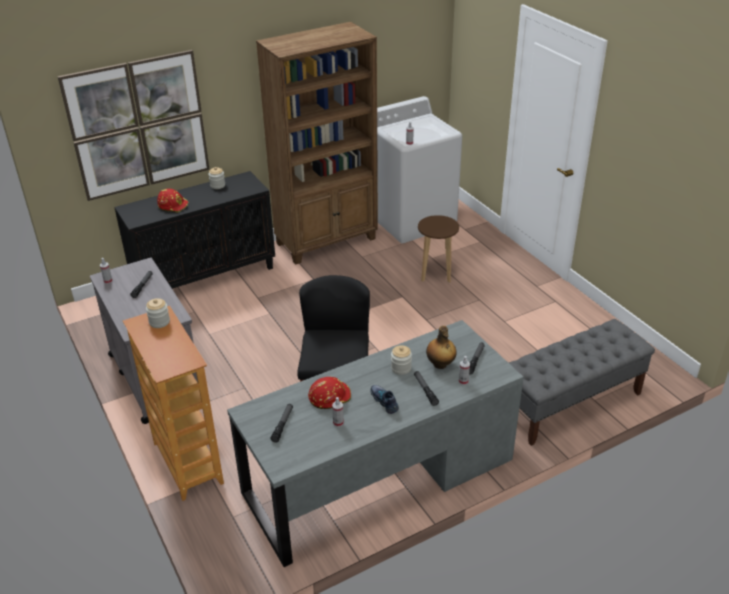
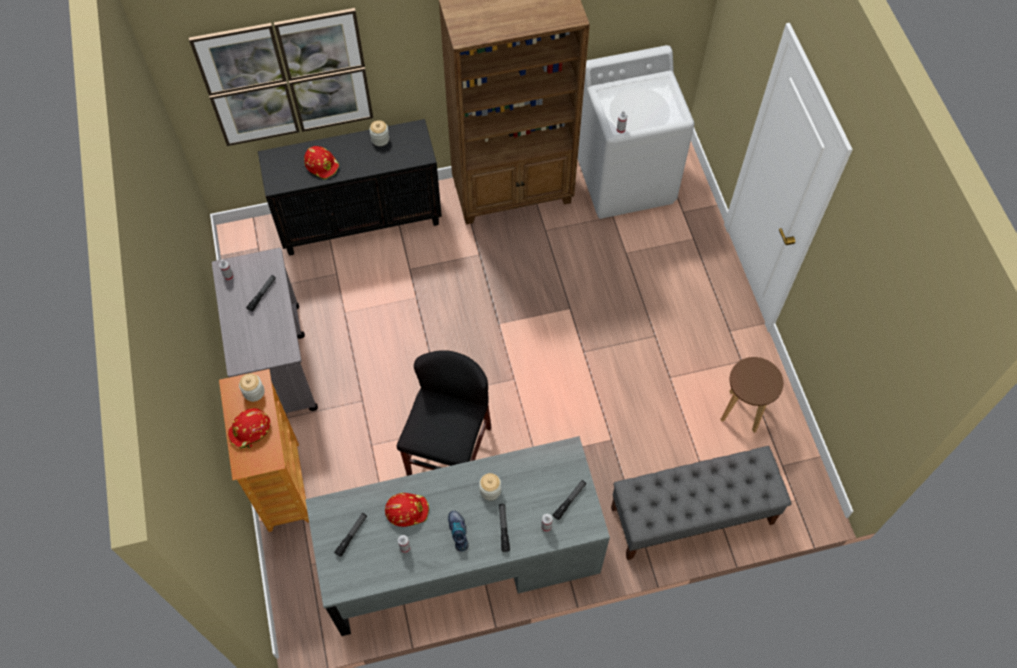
camera: 15 degrees right, 25 degrees up
(164, 347) = (250, 431): none -> red hard hat
(436, 274) = (621, 281): brown stool -> brown stool (742, 411)
(440, 365) = (531, 497): bottle -> none

